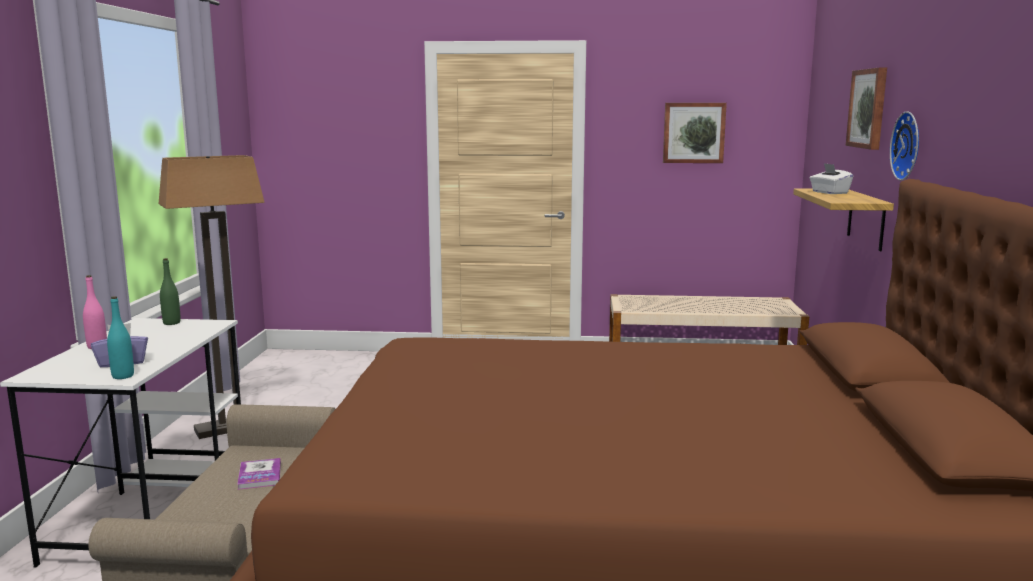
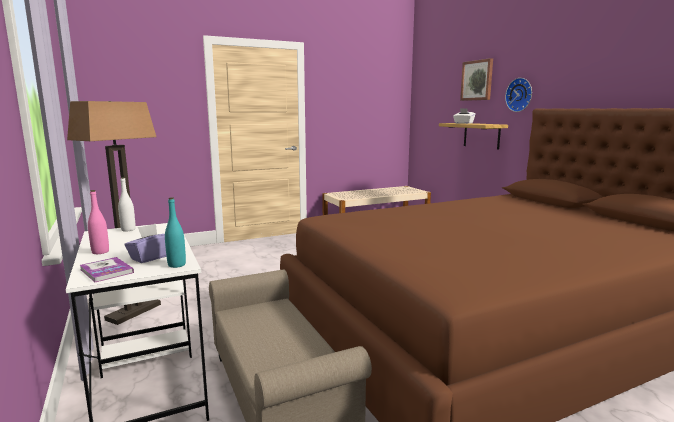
camera: 30 degrees left, 0 degrees up
(171, 323) = (128, 229): green bottle -> white bottle
(259, 475) = (273, 323): book -> book (106, 271)
(693, 132) = (360, 98): picture -> none

